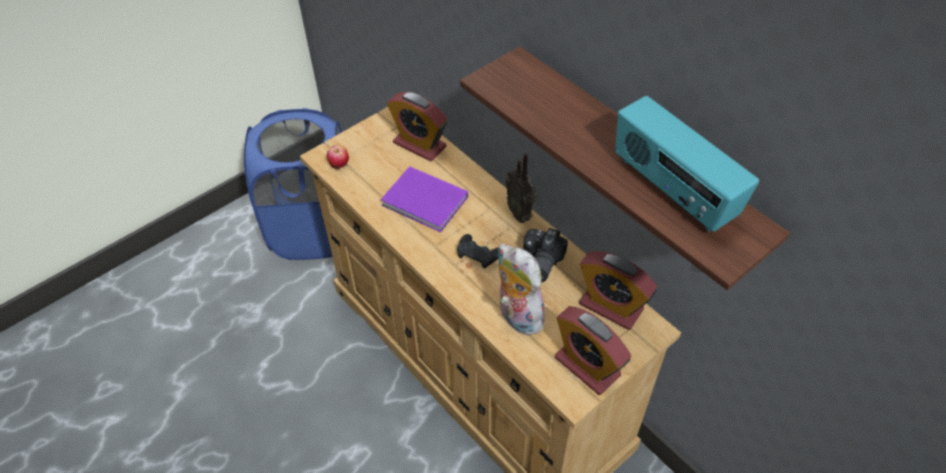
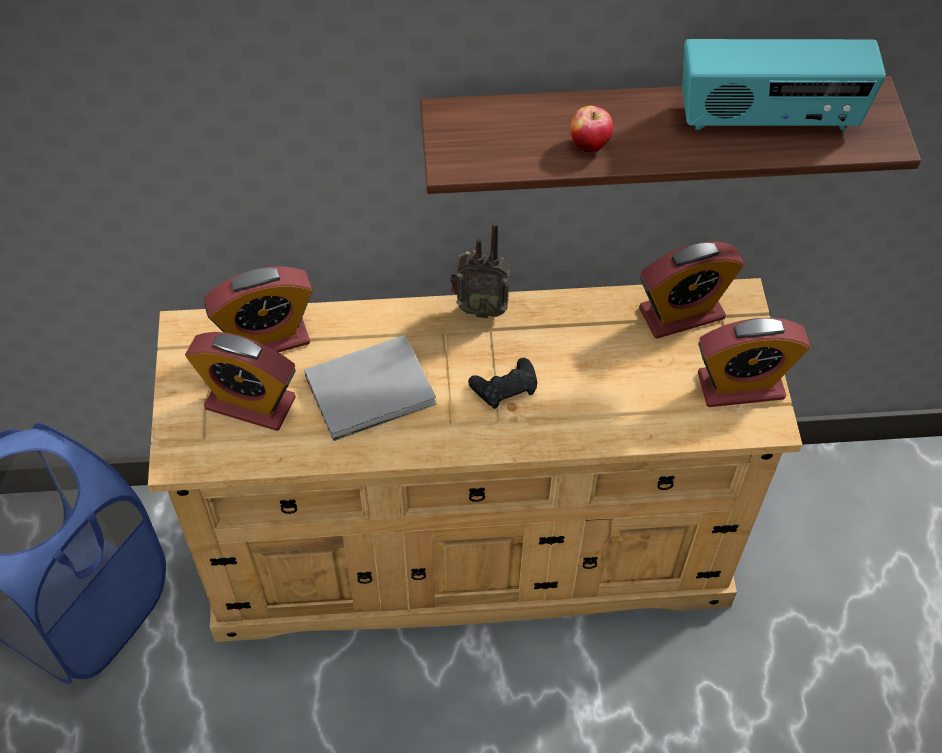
camera: 55 degrees left, 5 degrees up
(339, 165) = (215, 447): apple -> apple (589, 145)
(376, 162) = (250, 403): none -> alarm clock
(426, 202) = (374, 391): purple book -> grey book
(516, 316) = (624, 406): plush toy -> none
(539, 263) = (568, 338): camera -> none

